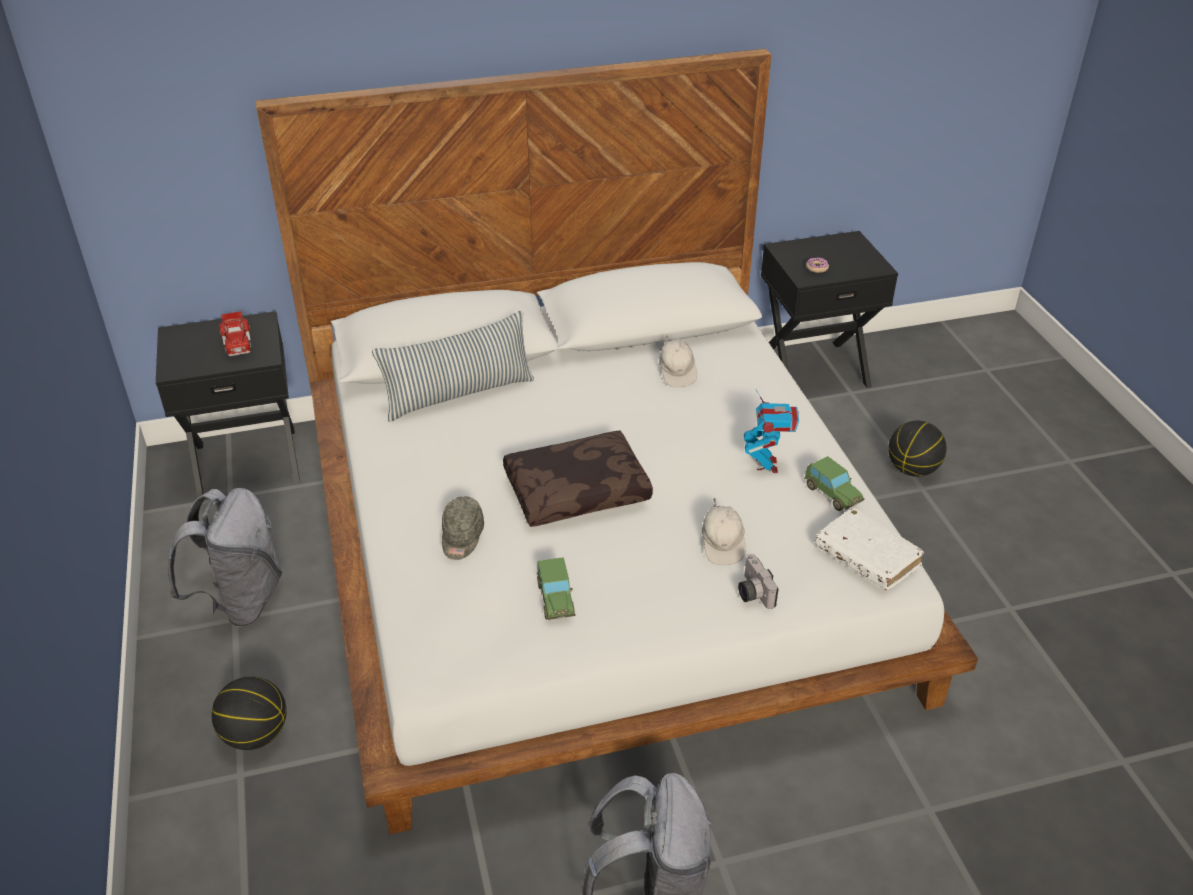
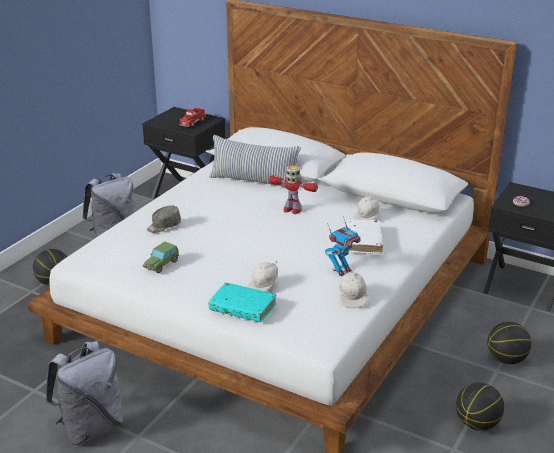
camera: 45 degrees right, 10 degrees down
(576, 411) = (292, 210): none -> toy robot
(577, 489) = (239, 235): brown pillow -> none
(752, 592) = (242, 308): camera -> turquoise book
(831, 494) = (353, 297): toy car -> white cap
(867, 557) = (321, 328): white book -> white book (363, 242)
(988, 563) = (477, 424): none -> basketball

